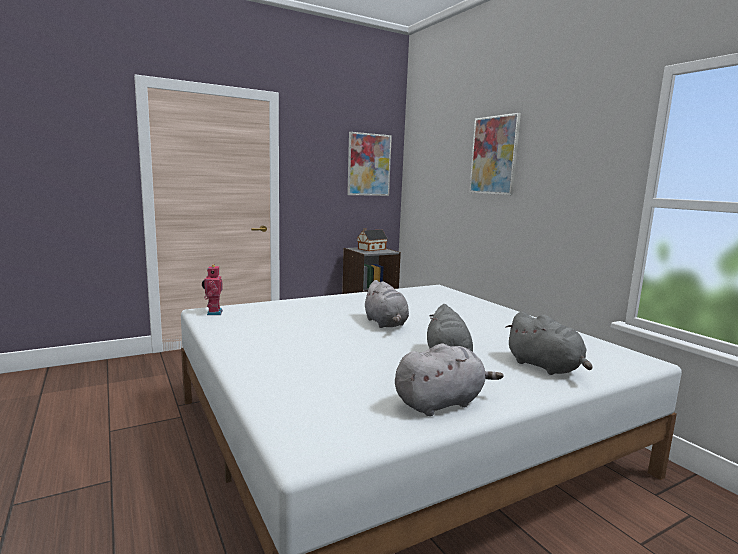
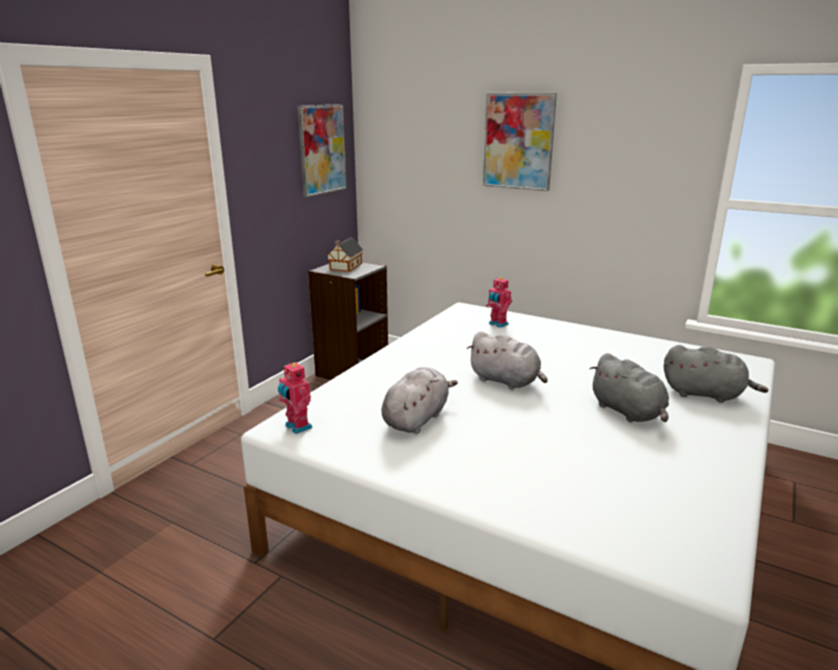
camera: 30 degrees left, 10 degrees up
(441, 403) = (704, 469): grey plush toy -> grey plush toy (417, 419)
(443, 298) = (497, 324): none -> toy robot

